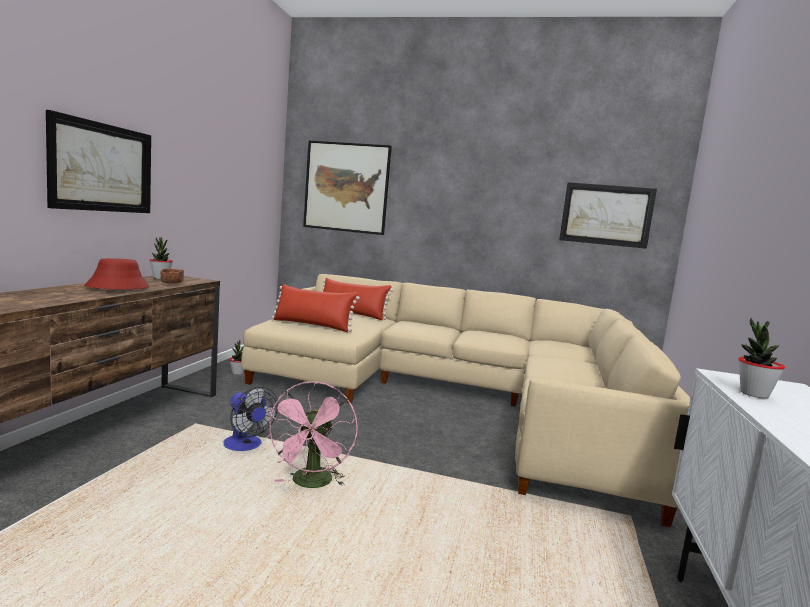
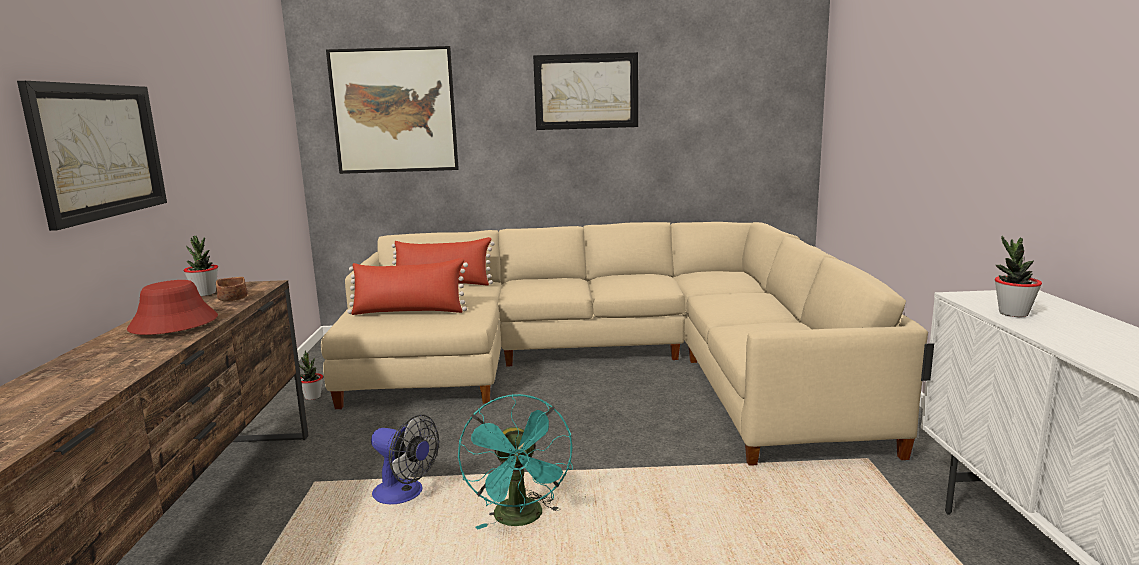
camera: 15 degrees left, 5 degrees up
(311, 484) = (521, 519): pink fan -> turquoise fan
(606, 215) = (736, 108): picture -> picture (586, 91)

